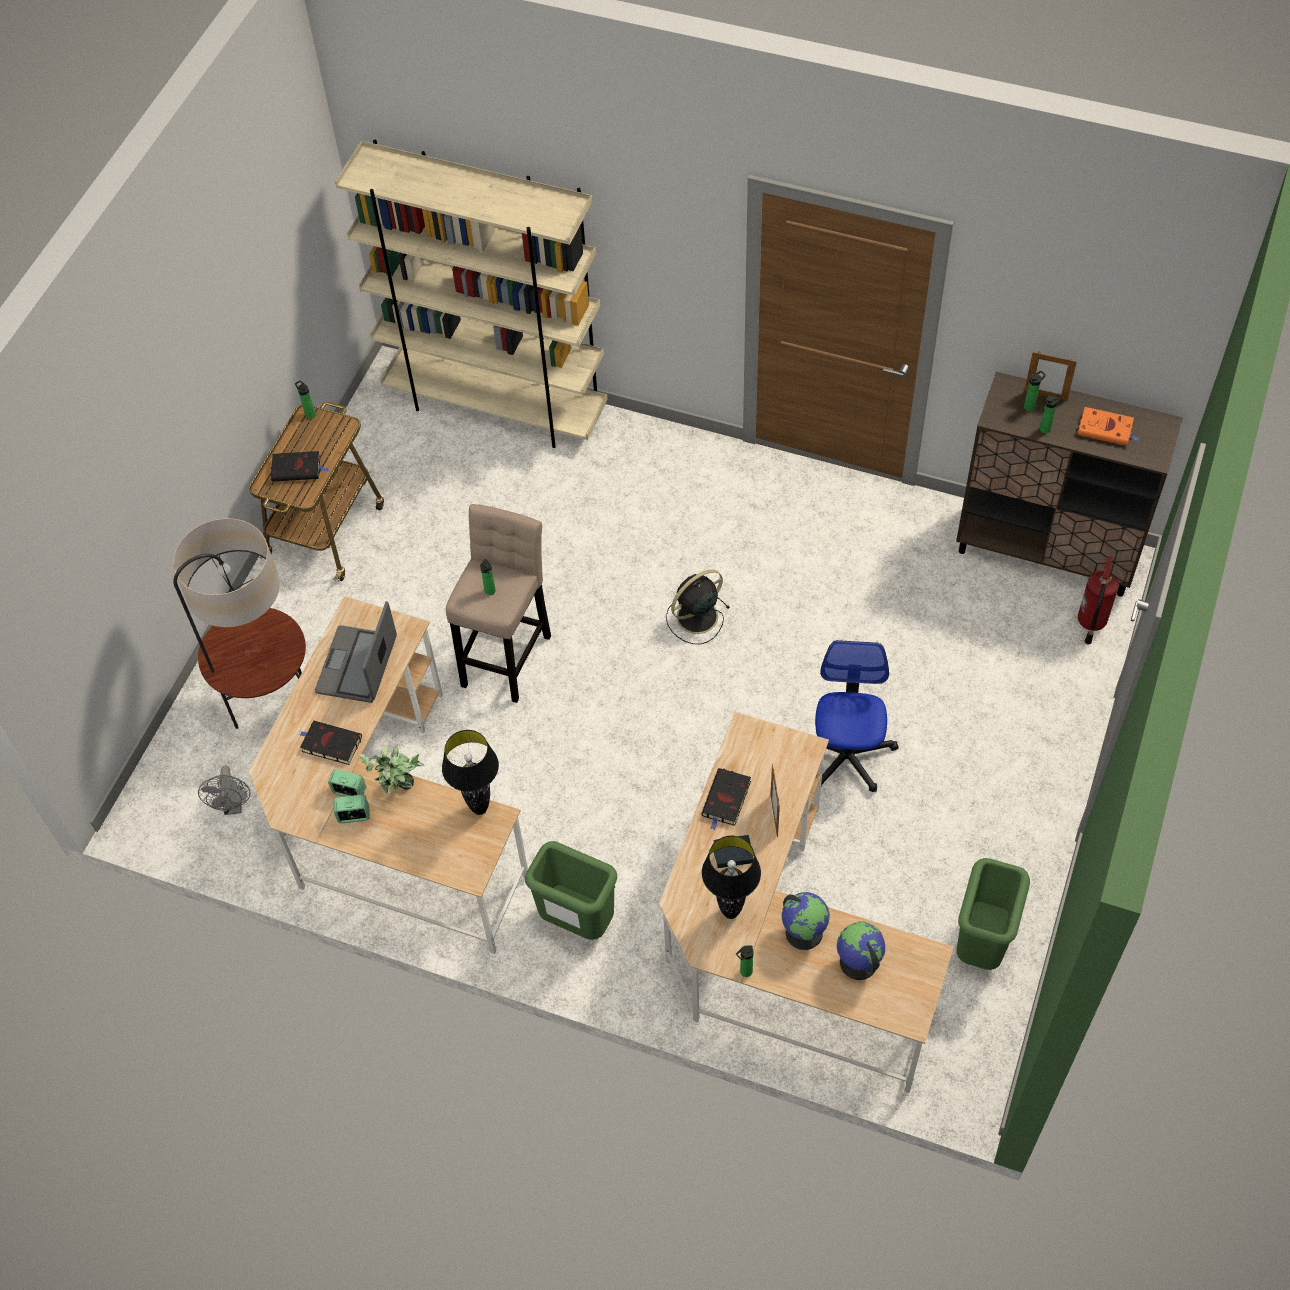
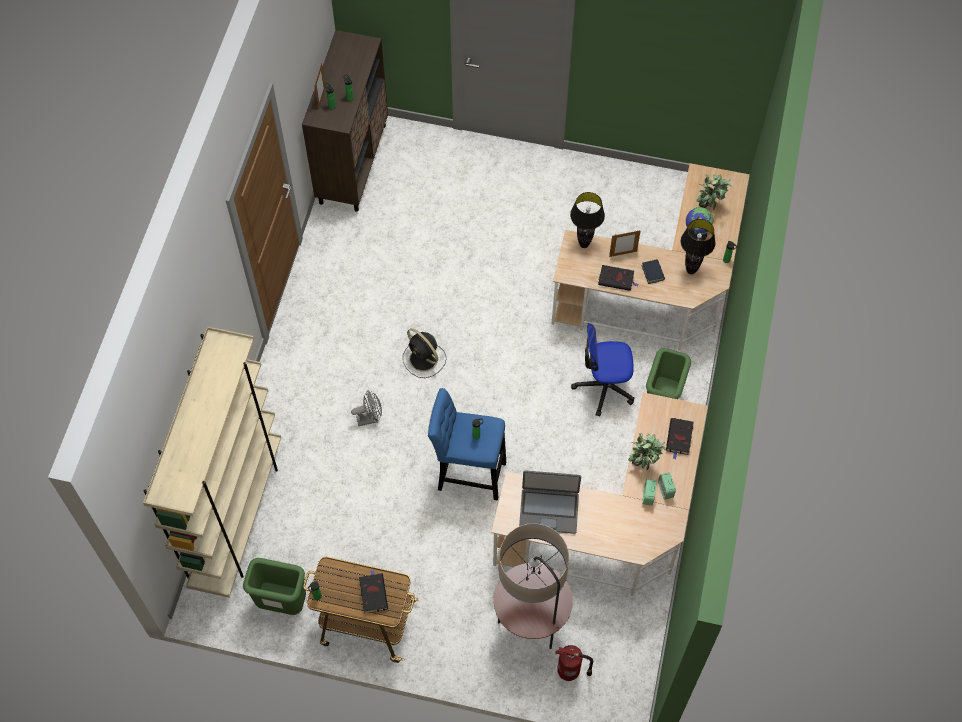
camera: 100 degrees left, 5 degrees up
(233, 806) = (614, 634): grey fan -> grey fan (370, 418)
(330, 744) = (614, 516): black book -> black book (679, 438)
(479, 809) = (647, 415): black table lamp -> black table lamp (584, 244)
(508, 655) = (468, 474): beige stool -> blue stool
(846, 755) = (521, 266): office chair -> office chair (604, 386)
(857, 963) = (709, 207): globe -> potted plant
(982, 945) = (637, 192): green trash can -> green trash can (282, 602)
(1091, 622) = (407, 141): fire extinguisher -> fire extinguisher (570, 671)
(1106, 429) = (348, 67): orange book -> none

